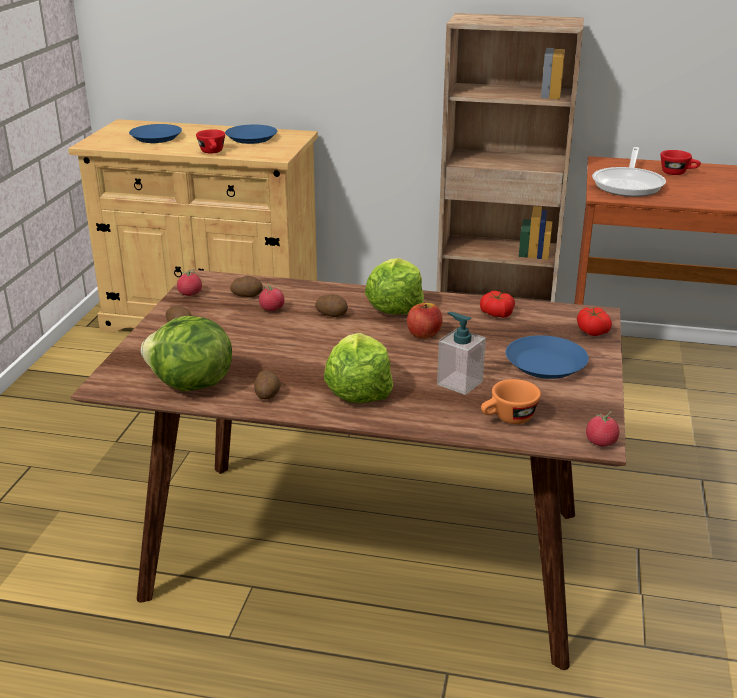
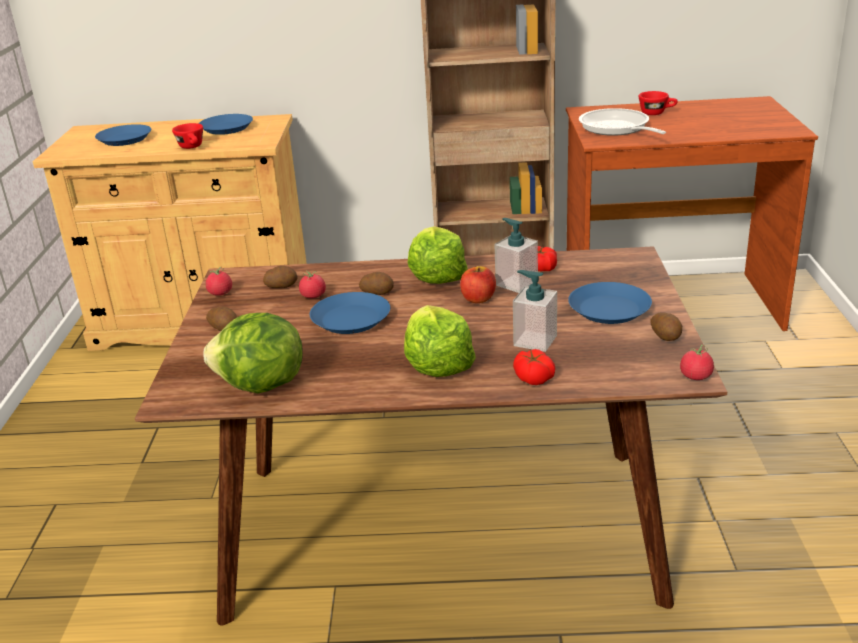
camera: 10 degrees left, 0 degrees up
(268, 394) = (346, 382): potato -> potato (666, 336)
(296, 336) = (350, 319): none -> blue plate
(466, 325) = (516, 283): none -> soap dispenser
(508, 419) = (597, 368): orange cup -> none
(592, 330) = (638, 271): tomato -> tomato (533, 377)
(629, 184) = (617, 129): frying pan -> frying pan turned 150 degrees clockwise

